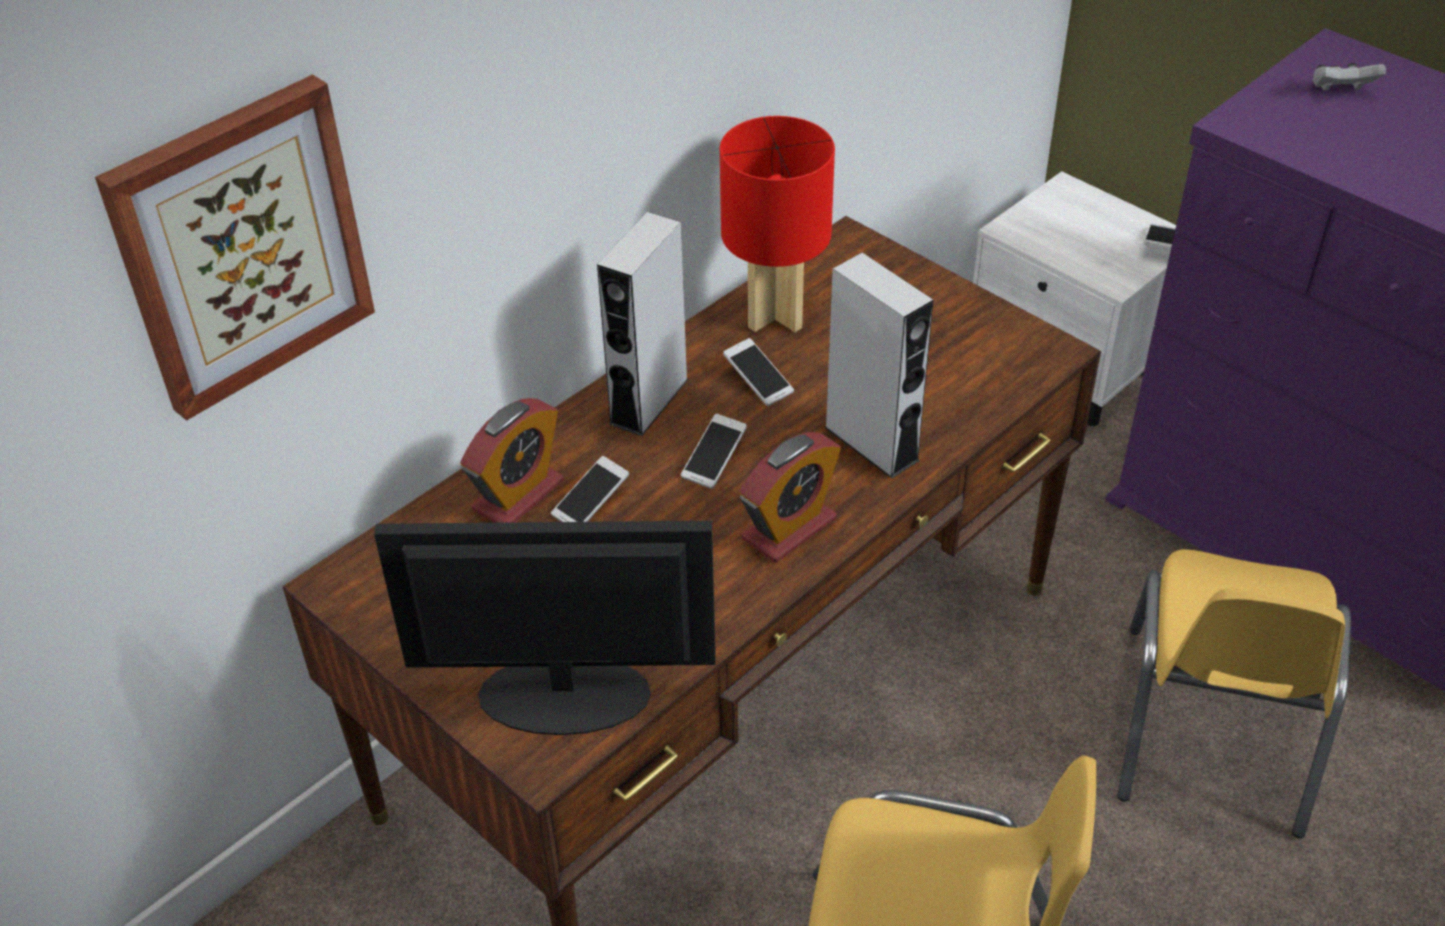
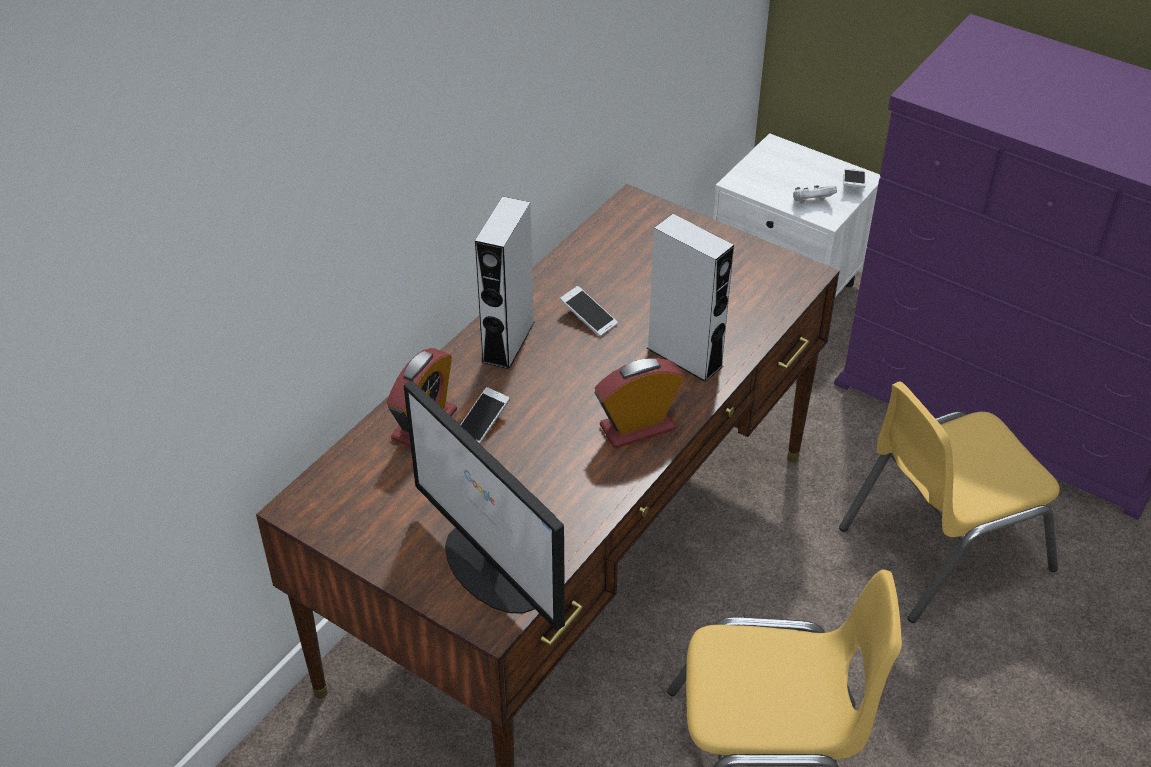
camera: 10 degrees left, 0 degrees up
(241, 246) = (230, 252): picture -> none
(561, 693) = (494, 569): monitor -> monitor turned 120 degrees counterclockwise
(714, 460) = (569, 381): phone -> none
(776, 315) = (591, 266): red table lamp -> none
(789, 528) = (637, 427): alarm clock -> alarm clock turned 150 degrees counterclockwise
(1213, 729) = (943, 547): yellow chair -> yellow chair turned 60 degrees clockwise
(1340, 91) = (991, 61): white game controller -> white game controller (811, 203)

